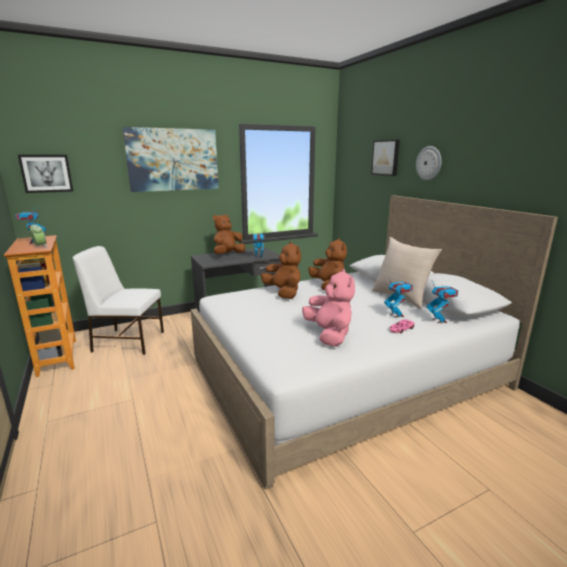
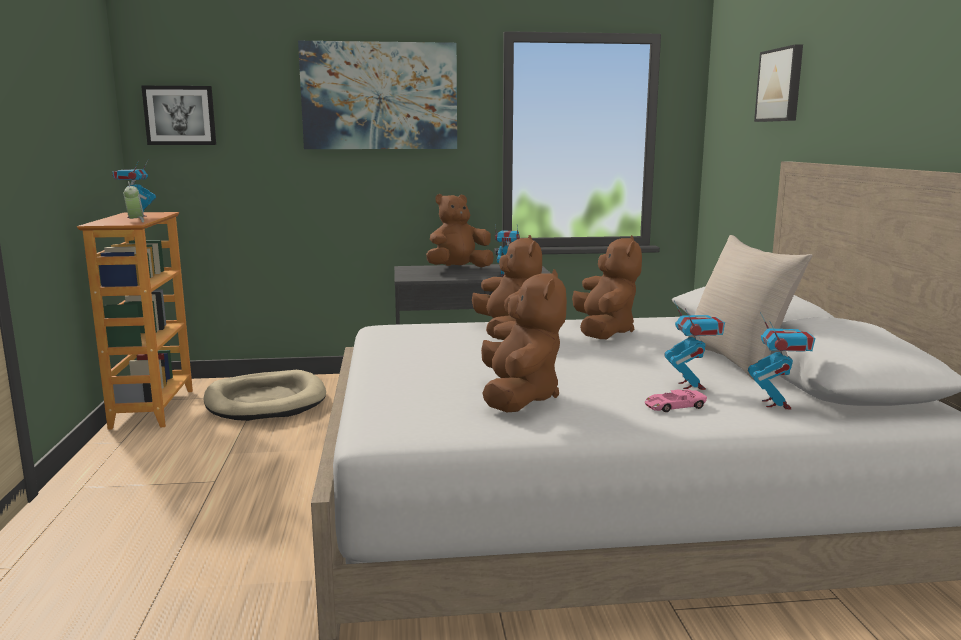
camera: 20 degrees right, 5 degrees down
(128, 341) = (266, 401): white chair -> beige dog bed
(329, 335) = (519, 397): pink plush toy -> brown plush toy
(429, 163) = (849, 87): wall clock -> none

